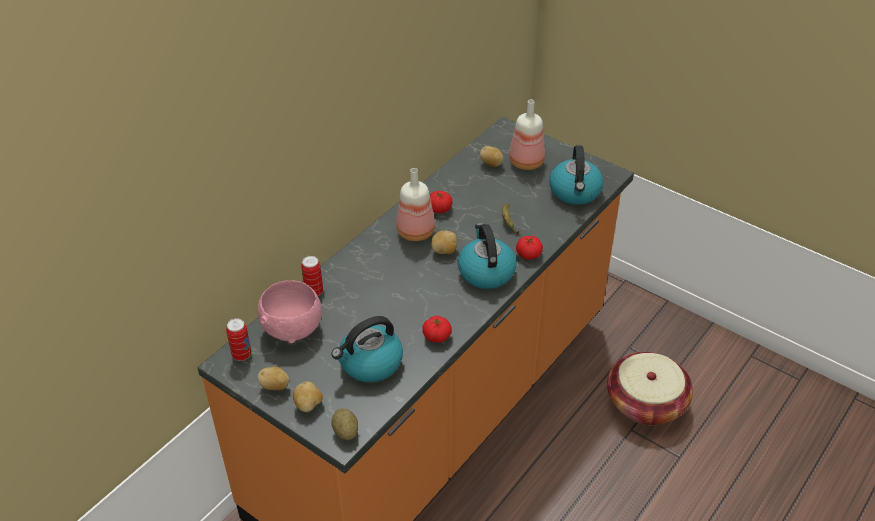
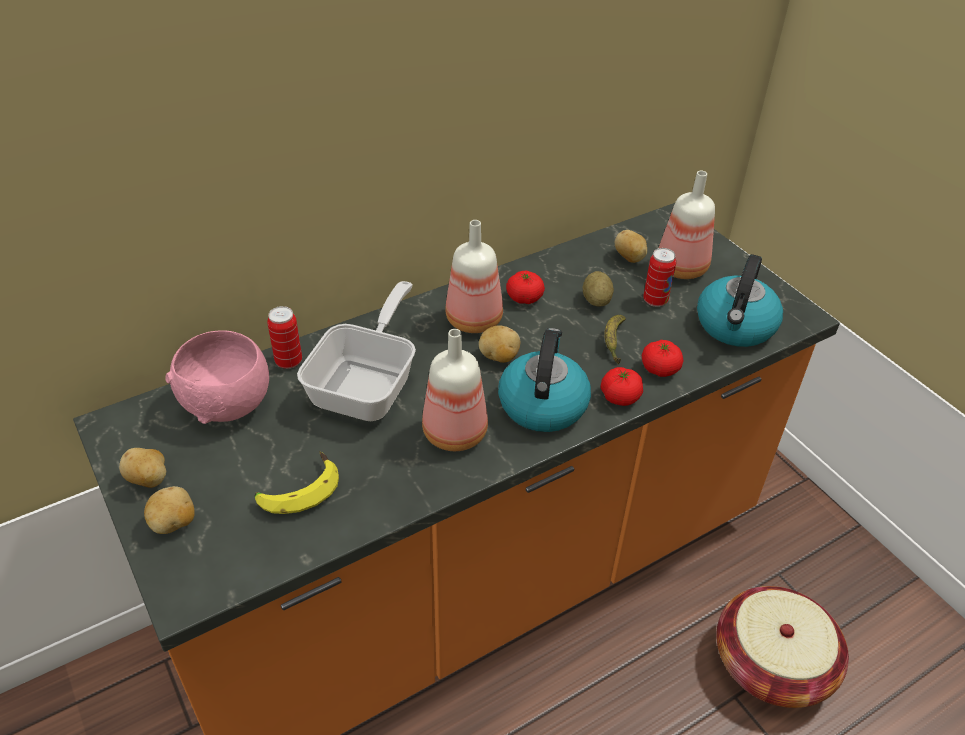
camera: 20 degrees right, 0 degrees up
(242, 355) = (138, 419): can -> can (655, 300)
(345, 431) = (197, 584): potato -> potato (596, 300)
(370, 363) = (298, 489): kettle -> banana
(374, 290) = (368, 384): none -> frying pan
(437, 336) = (417, 478): tomato -> tomato (660, 369)
(445, 304) = (456, 434): none -> bottle

